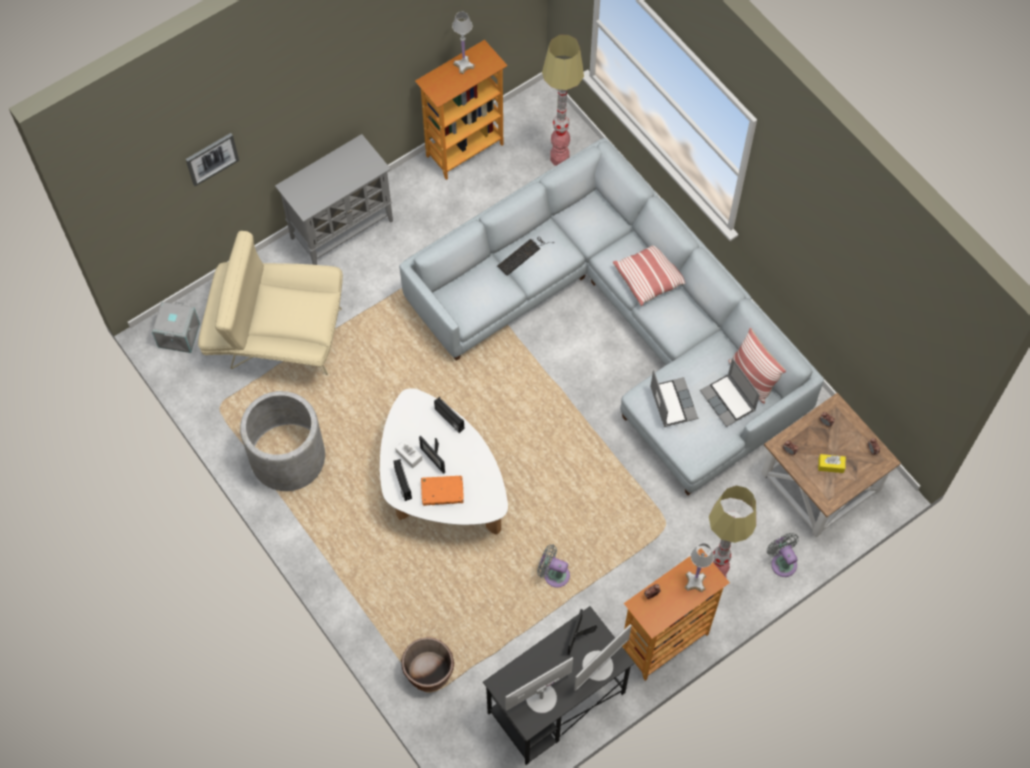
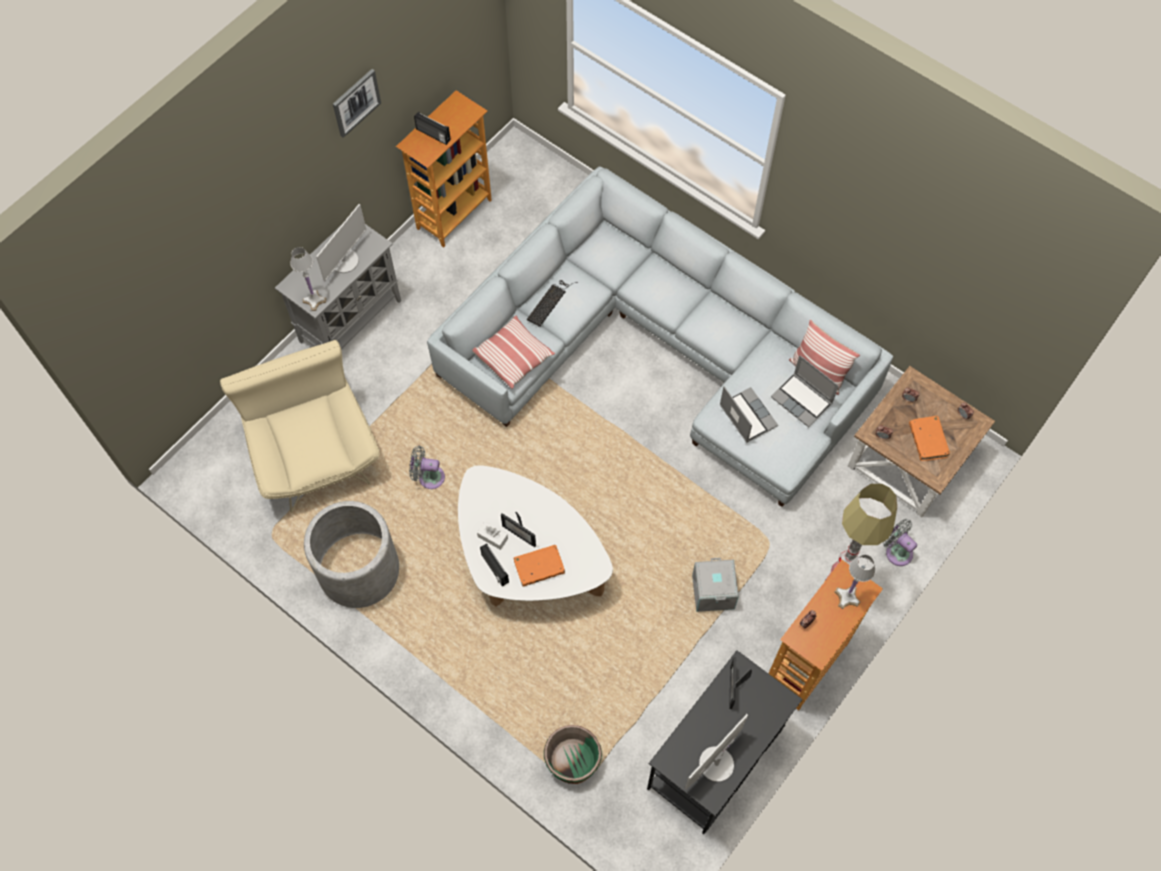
camera: 15 degrees left, 0 degrees up
(178, 335) = (207, 469): grey storage box -> grey storage box (712, 592)
(211, 158) = (203, 269): picture -> picture (356, 102)
(276, 335) = (312, 445): beige armchair -> beige armchair turned 75 degrees clockwise
(428, 672) = (572, 761): brown planter -> green planter
(449, 419) = (523, 489): radio -> radio (432, 135)
(464, 65) = (442, 119): white table lamp -> white table lamp (314, 300)
(554, 574) = (672, 623): grey fan -> grey fan (428, 477)
(559, 158) = (551, 201): floor lamp -> none
(598, 666) = (765, 713): monitor -> monitor (344, 261)
(649, 277) = (684, 295): pillow -> pillow (513, 357)
(831, 465) = (927, 441): yellow tissue box -> orange book

